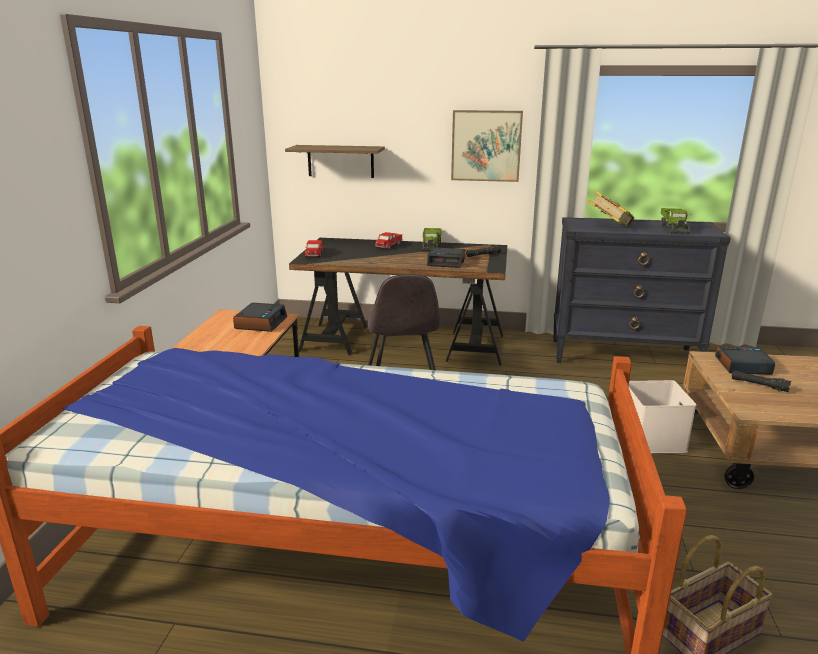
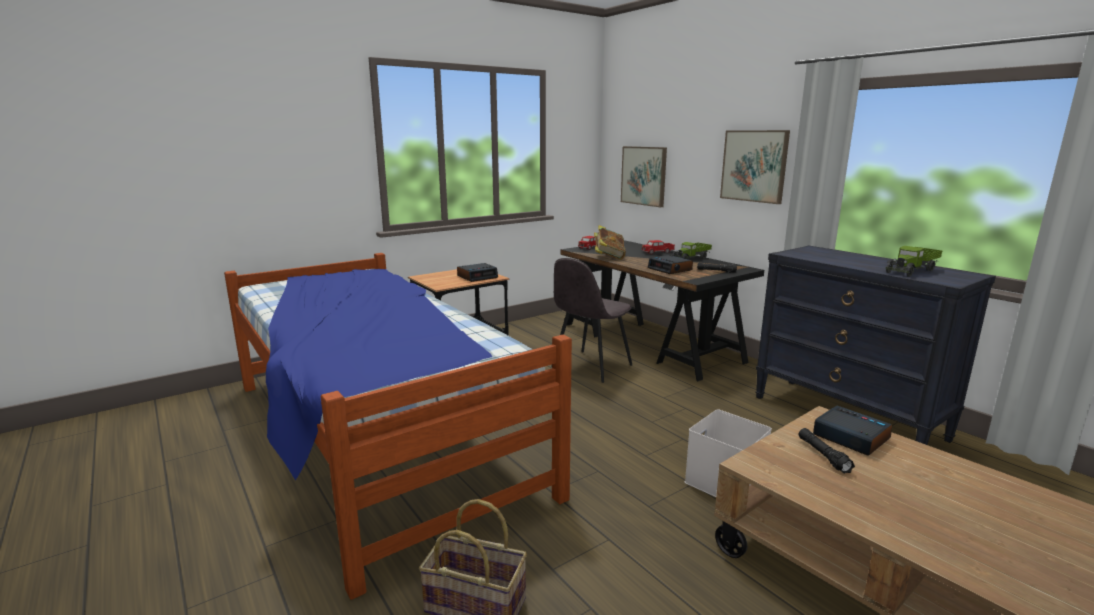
camera: 45 degrees right, 5 degrees down
(340, 161) = (644, 176): shelf -> picture
(609, 226) = (830, 257): book -> book (608, 257)

